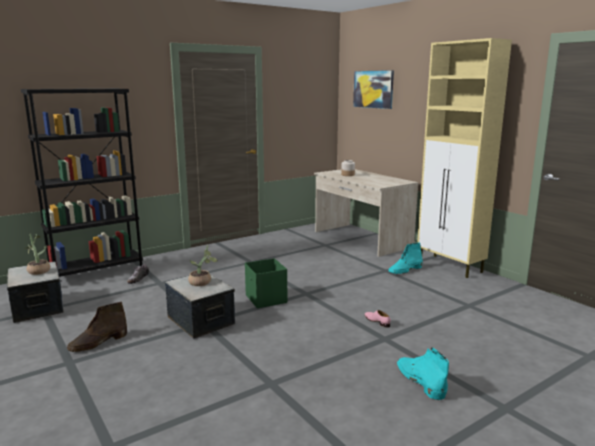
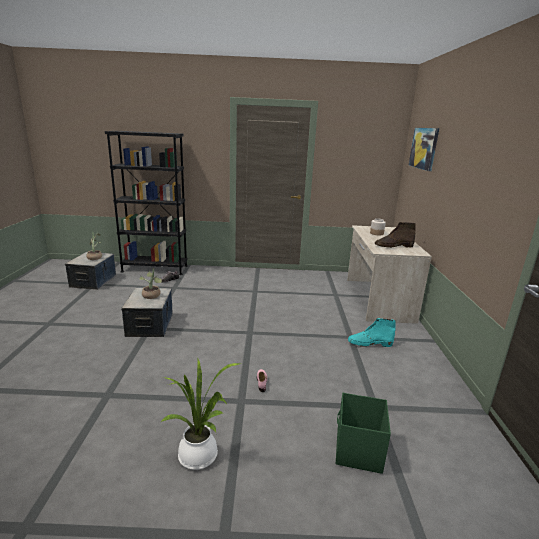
camera: 35 degrees right, 5 degrees up
(98, 343) = (79, 317): brown boot -> brown boot (393, 246)
(266, 299) = (215, 325): green storage box -> green storage box (358, 451)
(420, 381) = (201, 457): turquoise boot -> potted plant
(450, 266) = (425, 357): beige cabinet -> none

